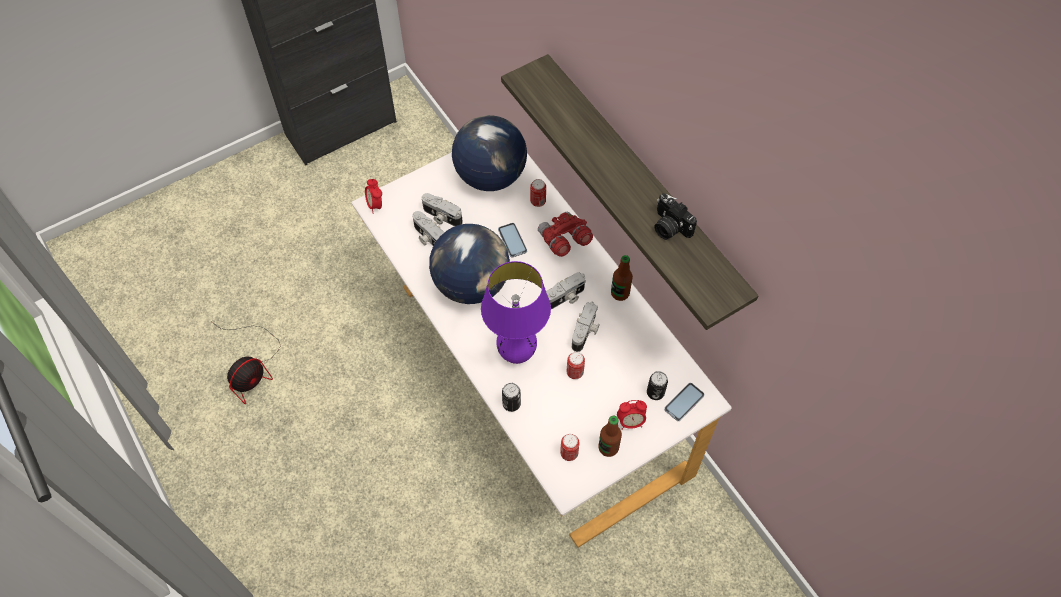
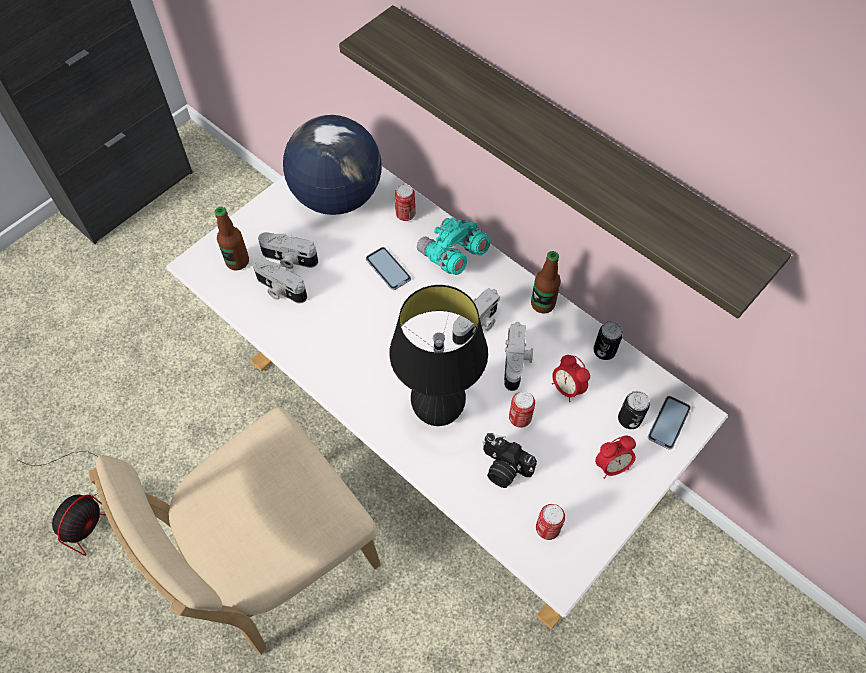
camera: 15 degrees left, 0 degrees up
(375, 205) = (199, 263): alarm clock -> alarm clock (567, 388)
(382, 444) = (275, 562): none -> beige chair
(472, 285) = (353, 336): globe -> none
(511, 404) = (451, 481): can -> can (604, 351)
(516, 354) = (437, 412): purple table lamp -> black table lamp
(564, 240) = (452, 255): red binoculars -> turquoise binoculars
(608, 447) = (595, 507): bottle -> bottle (237, 261)
(669, 227) = (636, 189): camera -> camera (503, 468)

